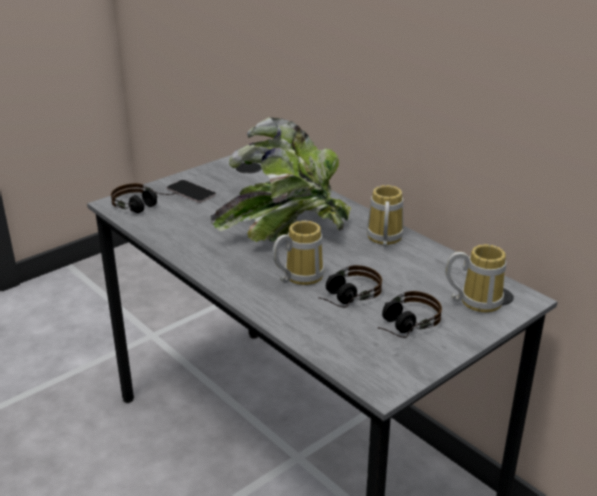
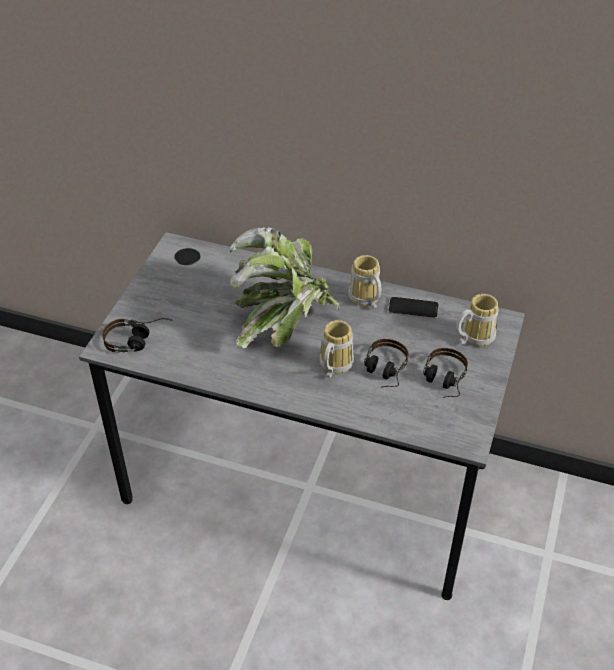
camera: 30 degrees left, 15 degrees up
(191, 192) = (163, 306): phone -> phone (413, 308)

